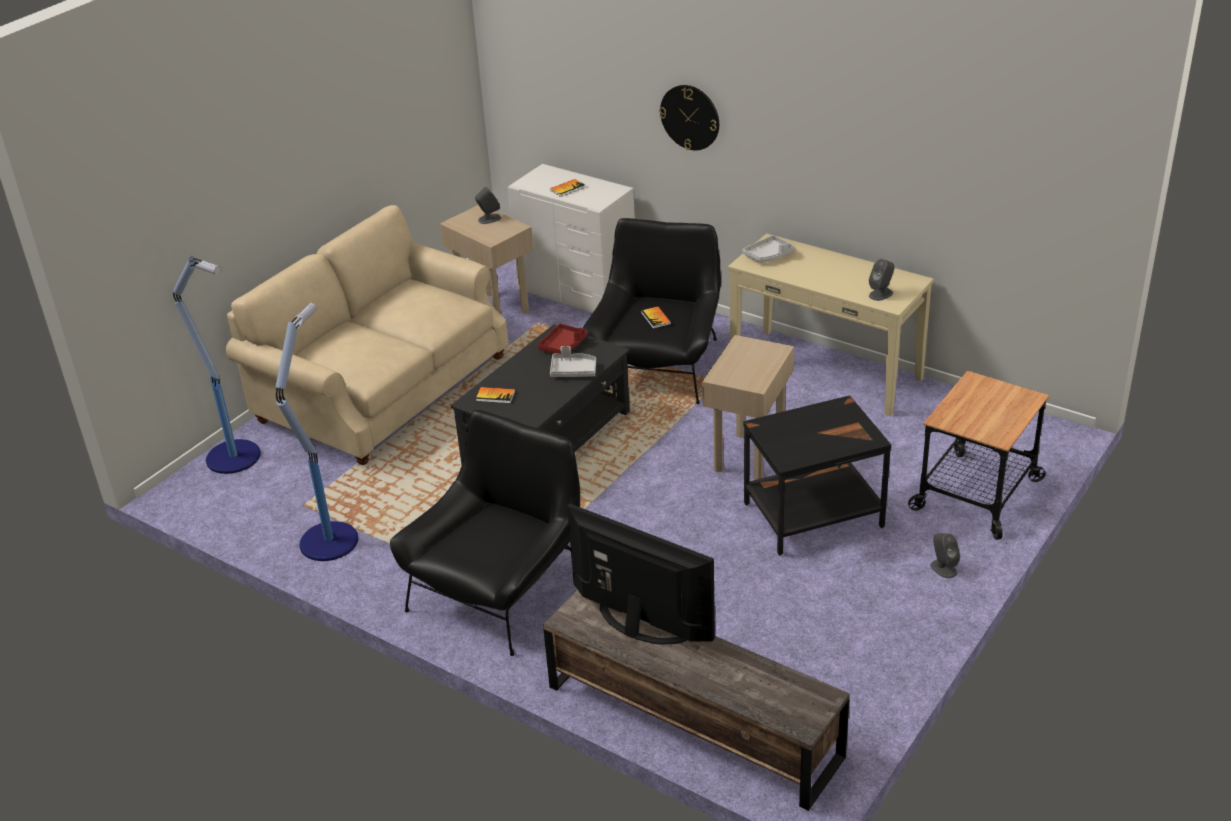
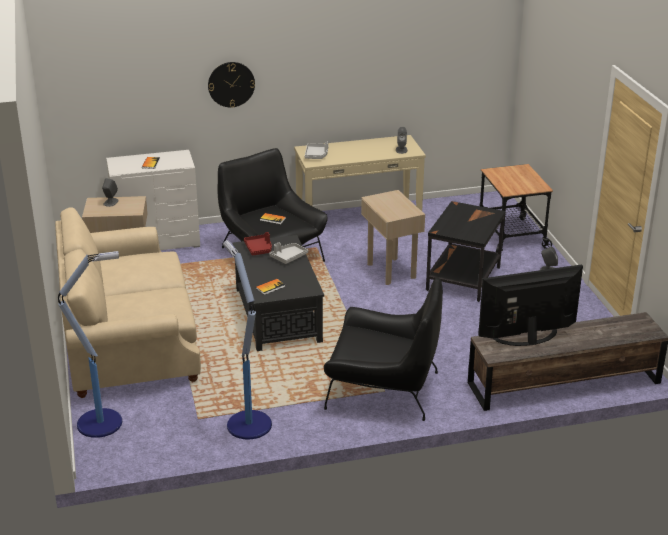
camera: 50 degrees left, 5 degrees down
(499, 589) = (383, 389): black armchair -> black armchair turned 120 degrees clockwise

